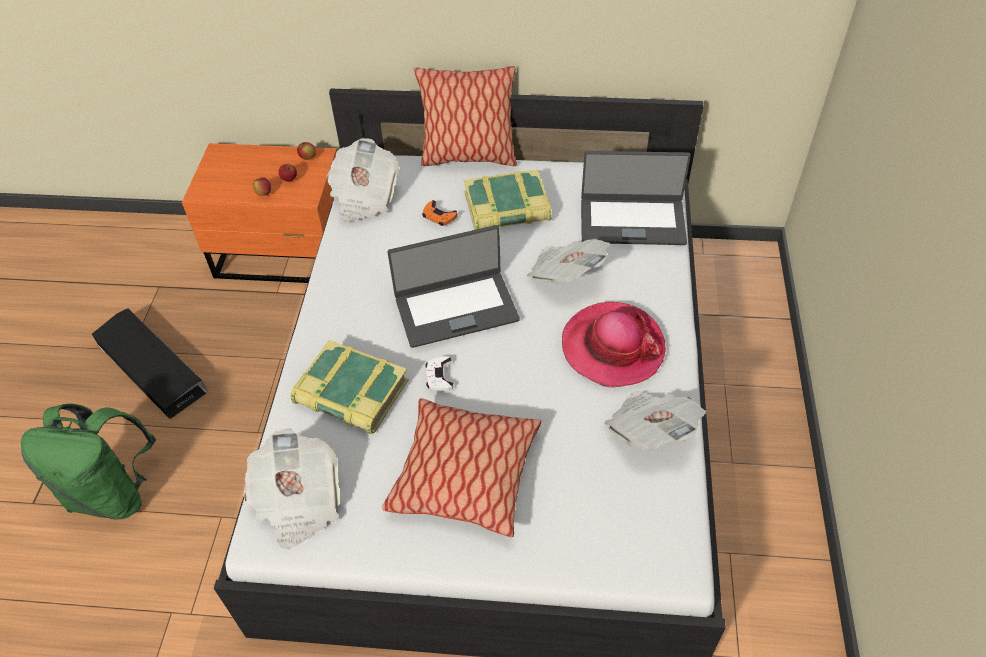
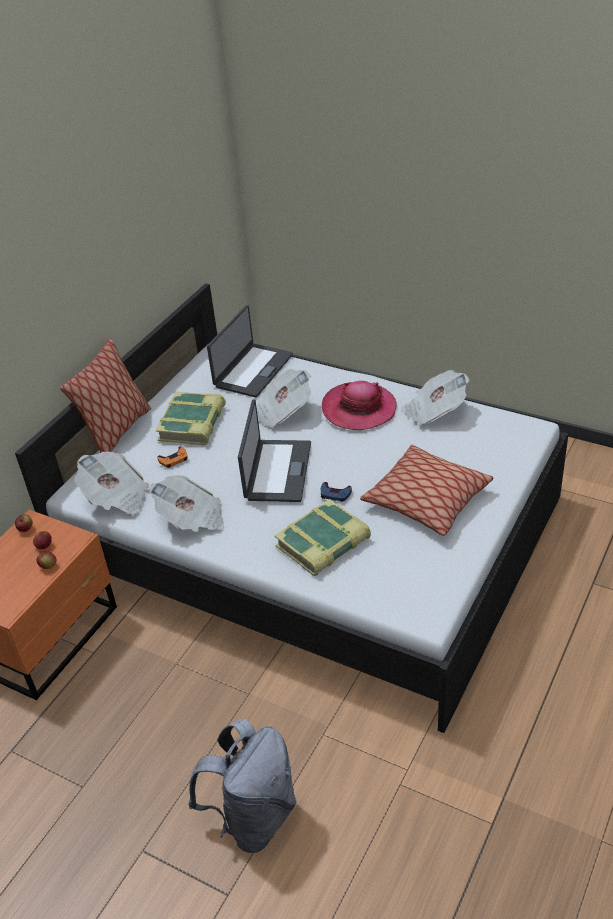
camera: 65 degrees left, 10 degrees down
(114, 492) = (253, 817): green backpack -> grey backpack
(151, 367) = (118, 769): black storage box -> none
(298, 502) = (407, 590): newspaper -> newspaper (192, 519)
(439, 376) = (335, 494): white game controller -> blue game controller

